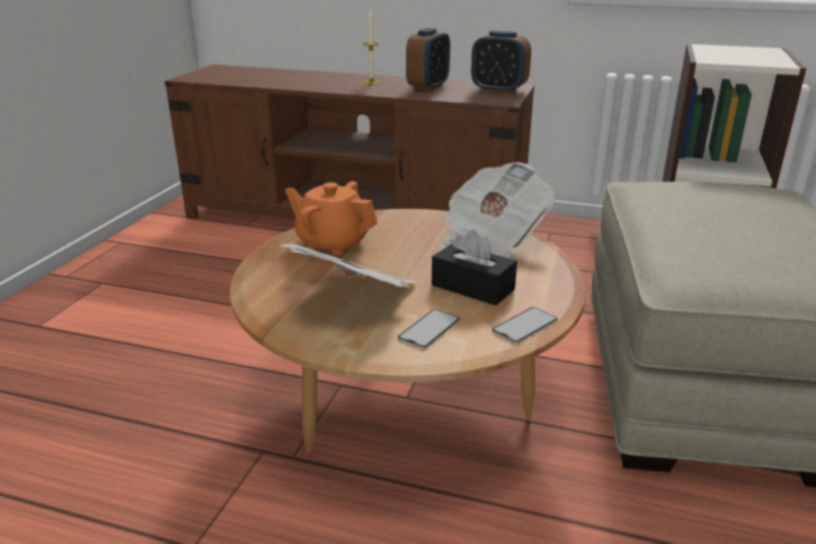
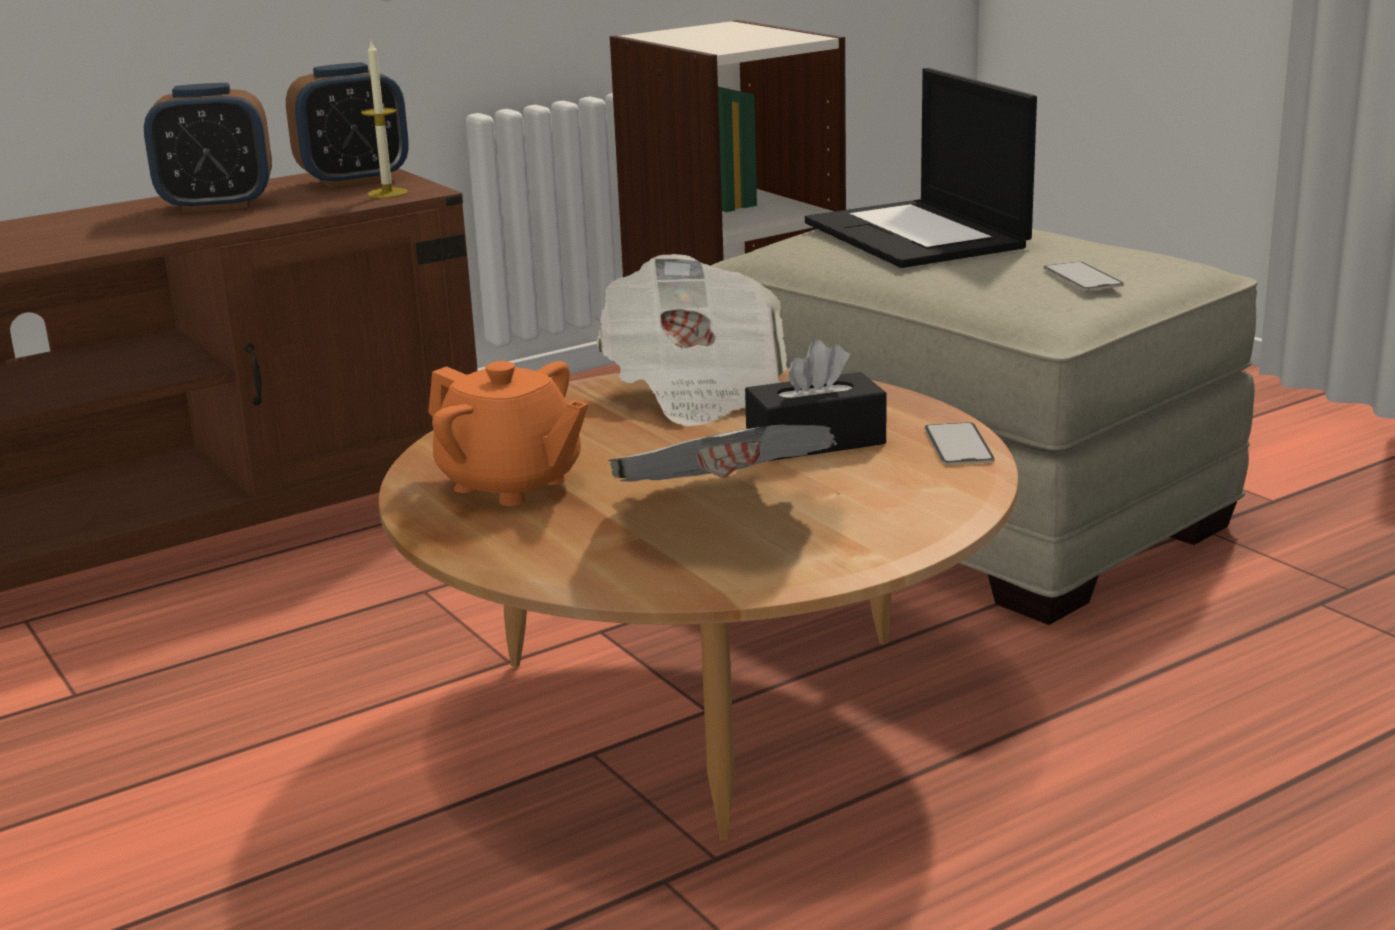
camera: 50 degrees left, 5 degrees down
(332, 243) = (510, 484): orange teapot -> orange teapot turned 120 degrees counterclockwise
(371, 82) = (83, 226): candle -> candle (387, 193)
(428, 87) = (217, 205): alarm clock -> alarm clock turned 105 degrees clockwise
(429, 329) = (885, 496): phone -> phone (1082, 277)
(730, 204) = (918, 235): none -> laptop

